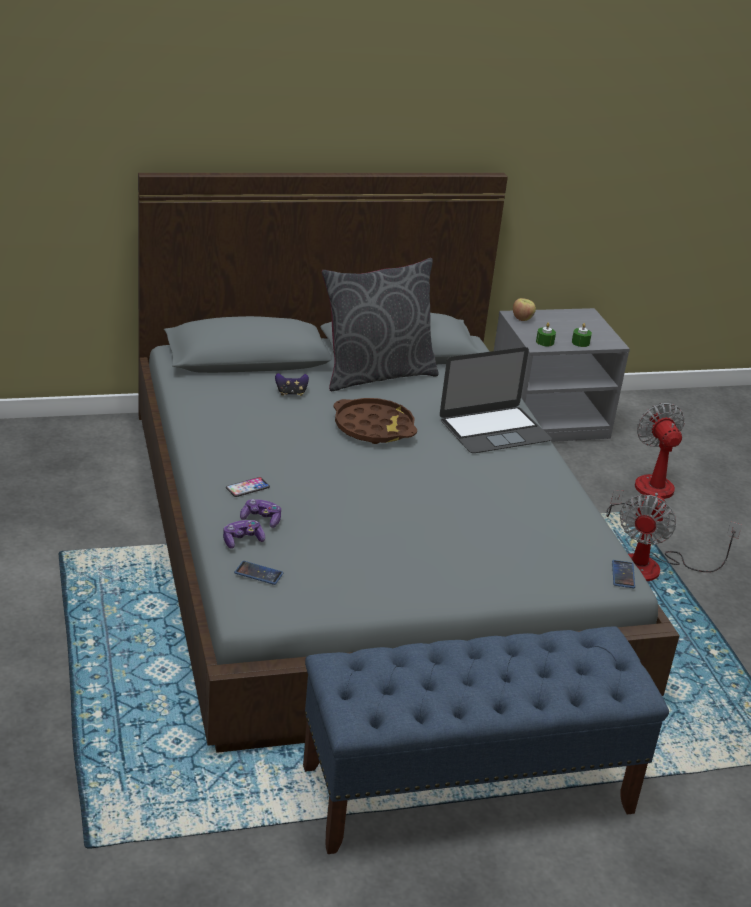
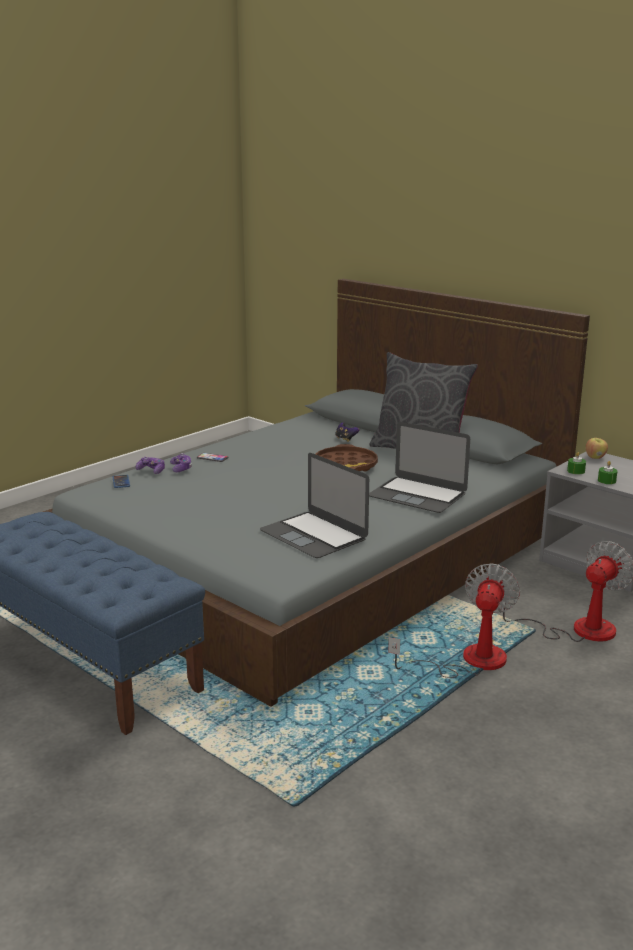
camera: 60 degrees right, 10 degrees down
(536, 521) = (313, 535): none -> laptop
(623, 574) = (288, 578): phone -> none
(653, 568) = (469, 661): fan -> fan turned 120 degrees clockwise

